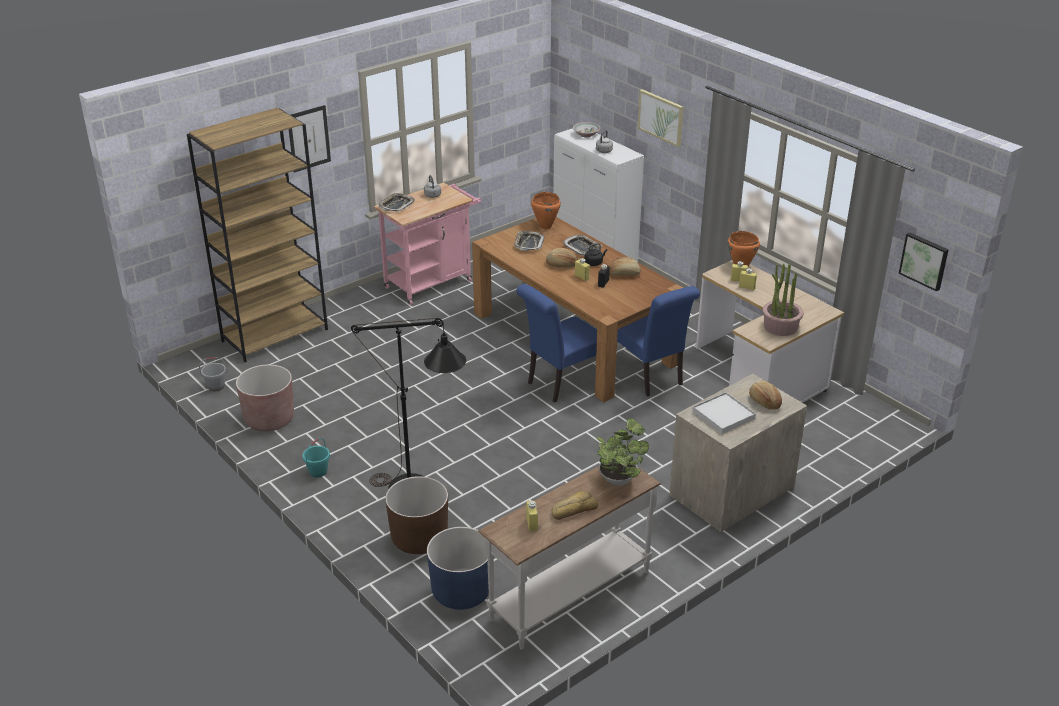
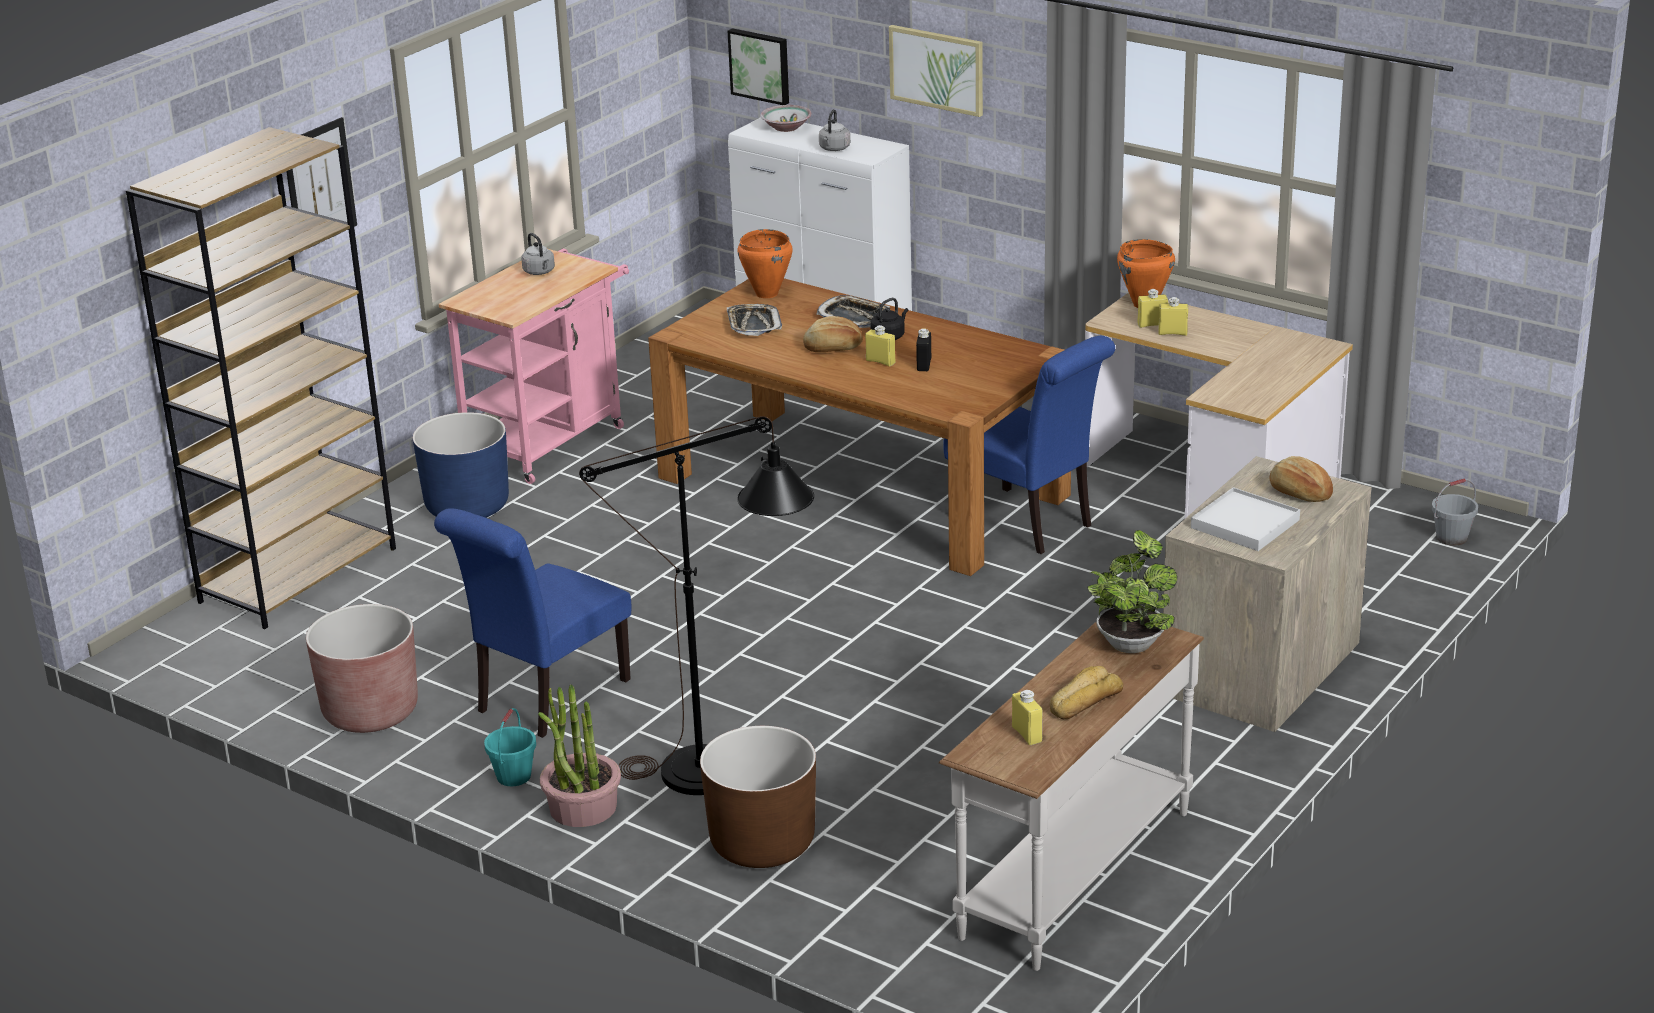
camera: 15 degrees left, 5 degrees down
(216, 386) = (232, 677): grey bucket -> grey bucket (1451, 538)
(396, 205) = (481, 296): tray -> none
(461, 591) = (884, 907): blue planter -> blue planter (467, 506)
(561, 383) = (879, 559): blue chair -> blue chair (546, 699)
(624, 274) = (951, 345): bread -> none
(780, 327) = (1262, 381): potted plant -> potted plant (582, 807)
(924, 260) = (1485, 224): picture -> picture (760, 65)

